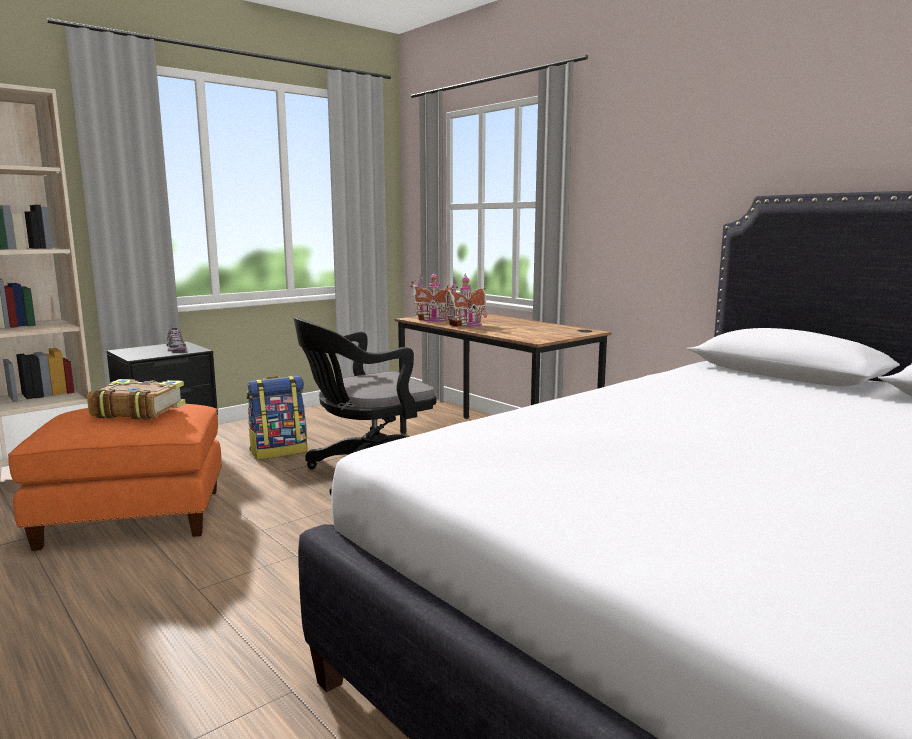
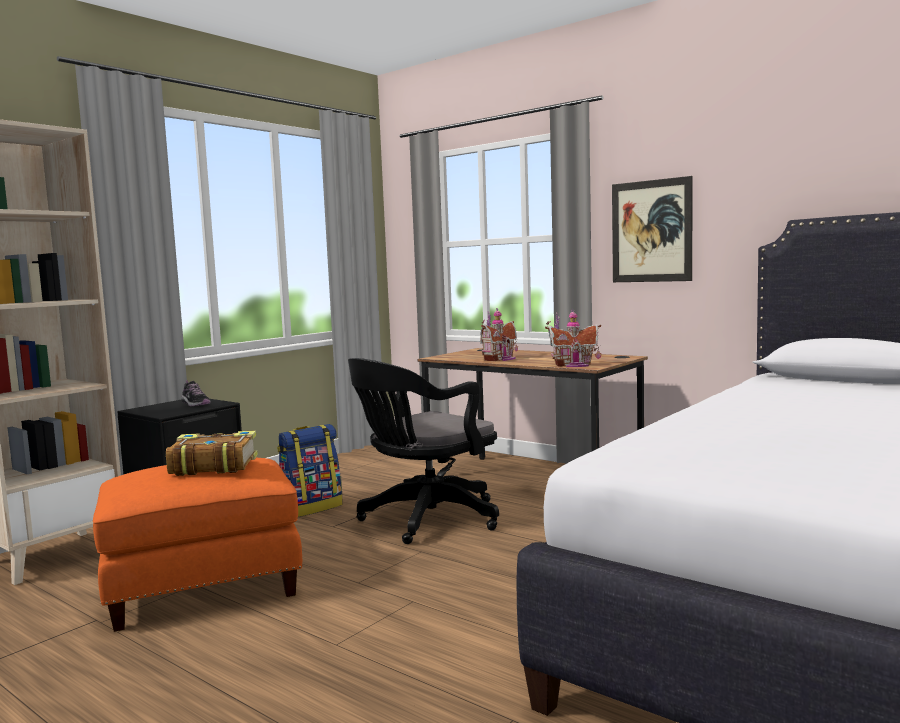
camera: 10 degrees left, 5 degrees down
(433, 320) = (460, 357): toy house -> toy house (574, 365)
(628, 202) = (651, 231): none -> picture

